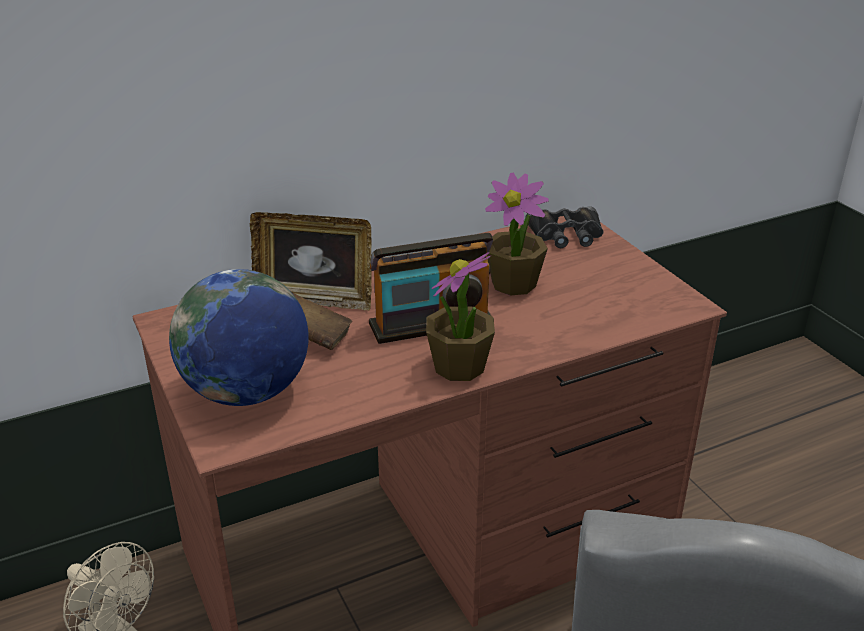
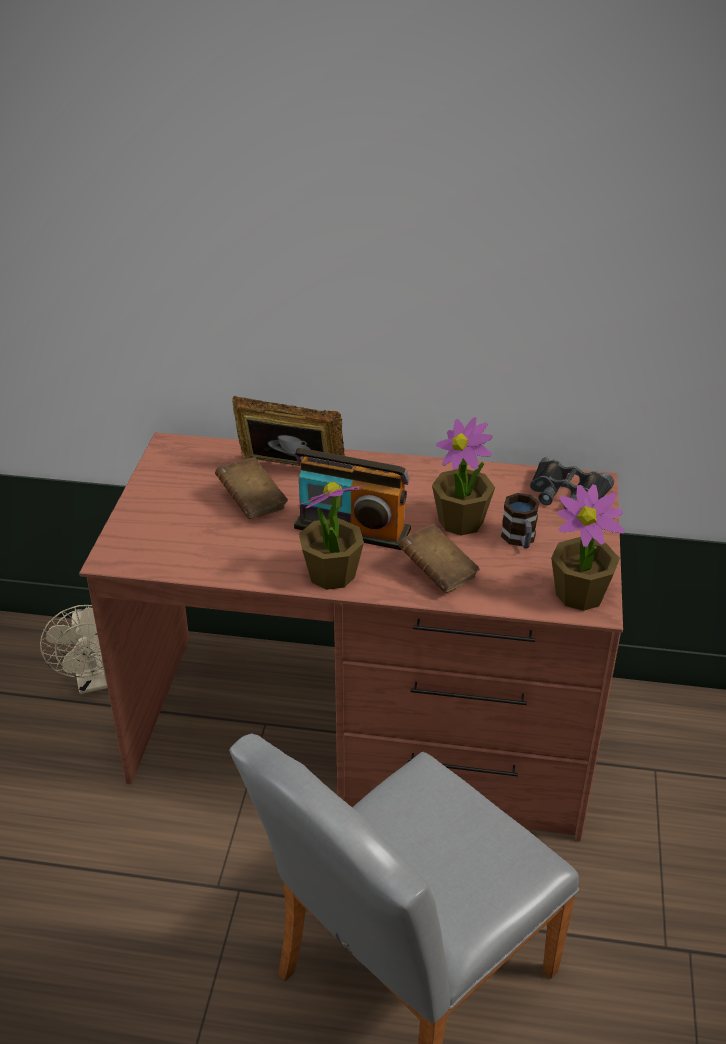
camera: 35 degrees right, 5 degrees up
(246, 392) = (165, 526): globe -> none
(315, 299) = (290, 470): picture frame -> picture frame turned 150 degrees clockwise
(545, 329) = (438, 573): none -> brown book
(575, 280) = (520, 540): none -> mug
(668, 300) = (580, 594): none -> potted plant

